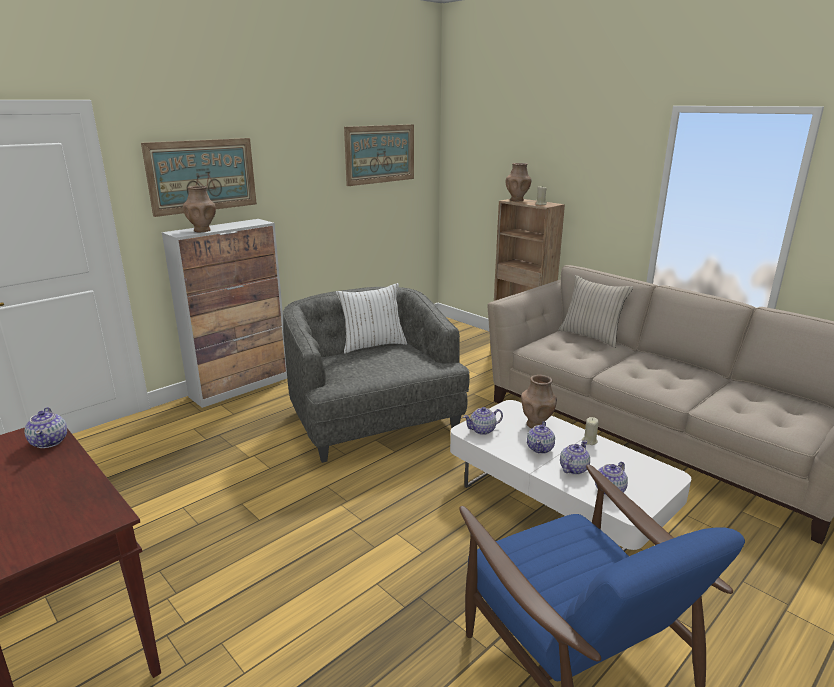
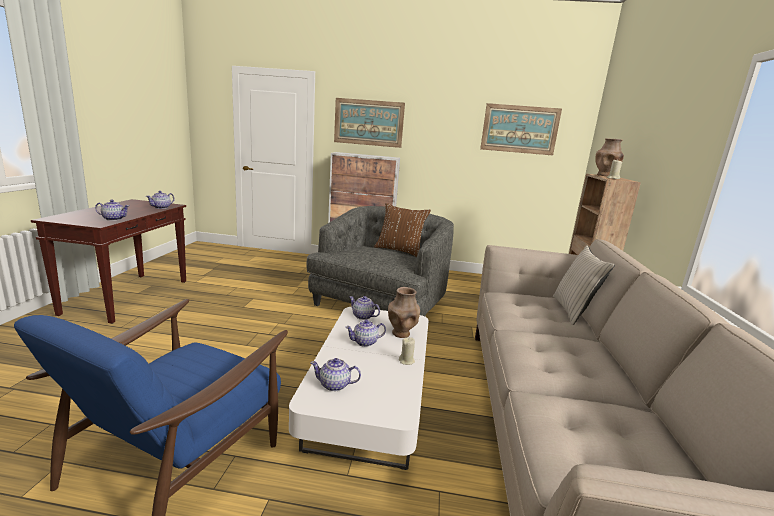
camera: 50 degrees right, 5 degrees down
(202, 230) = (352, 154): brown vase -> none
(372, 345) = (399, 251): white pillow -> brown pillow
(573, 469) = (350, 362): teapot -> teapot (113, 219)

